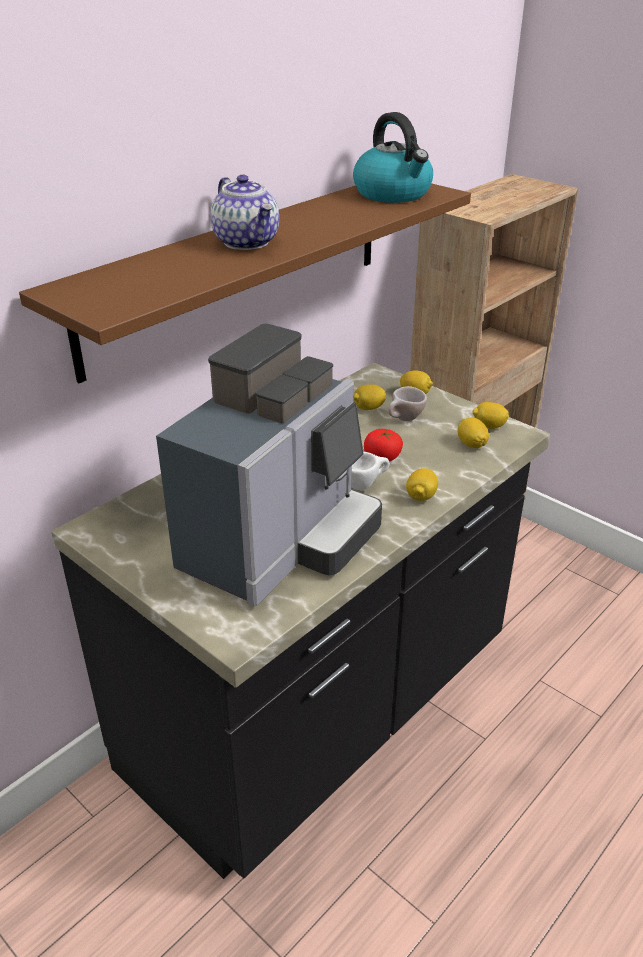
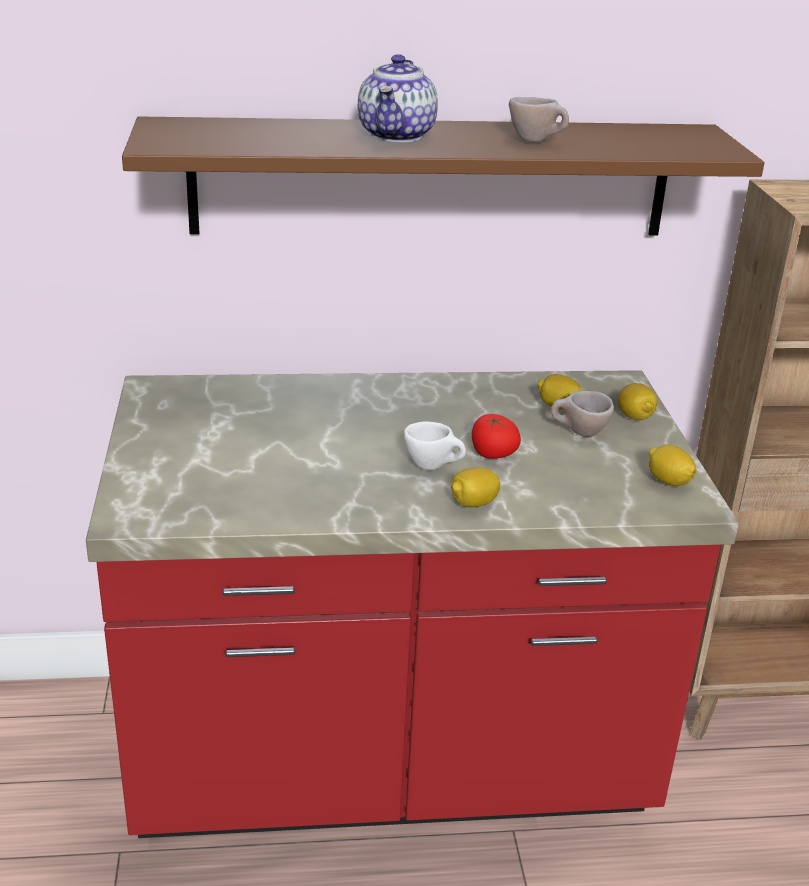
camera: 40 degrees right, 5 degrees down
(280, 543) = (276, 472): coffee machine -> none
(321, 710) = (389, 763): black counter -> red counter
(336, 218) = (537, 141): none -> beige cup
(393, 194) = (661, 139): kettle -> none
(471, 444) = (616, 487): lemon -> none

